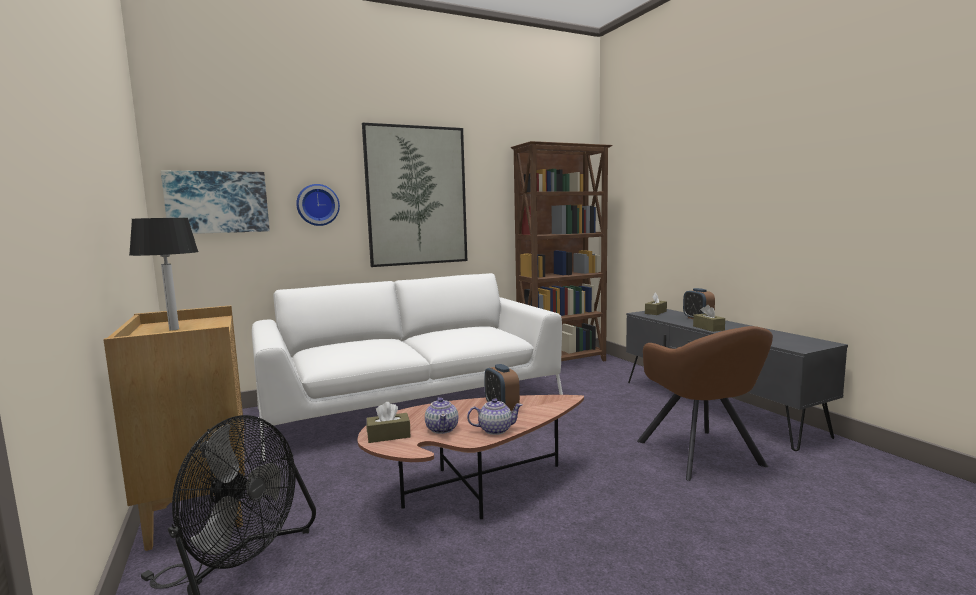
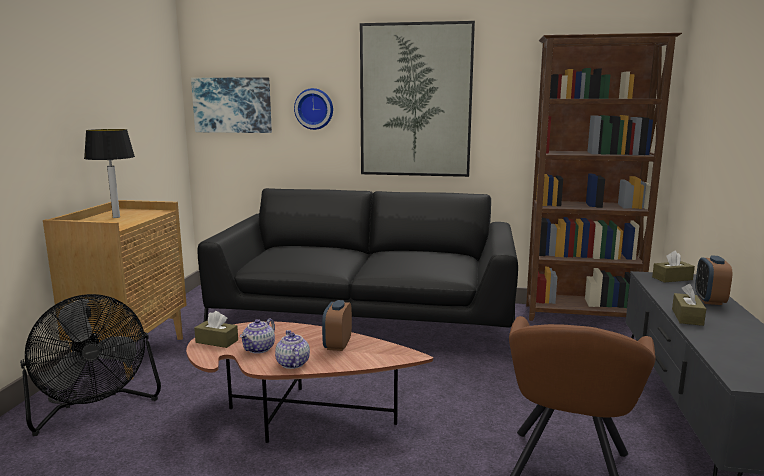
camera: 35 degrees right, 5 degrees up
(411, 403) = (365, 319): white sofa -> black sofa
(495, 430) = (292, 364): teapot -> teapot turned 135 degrees counterclockwise

